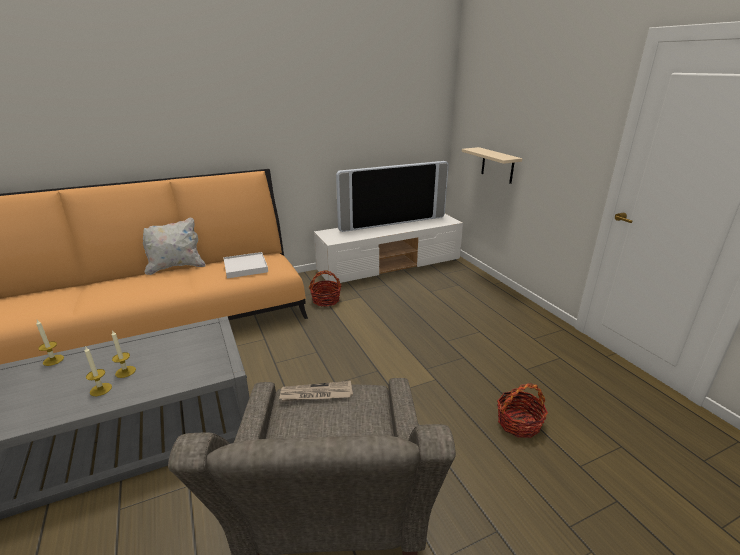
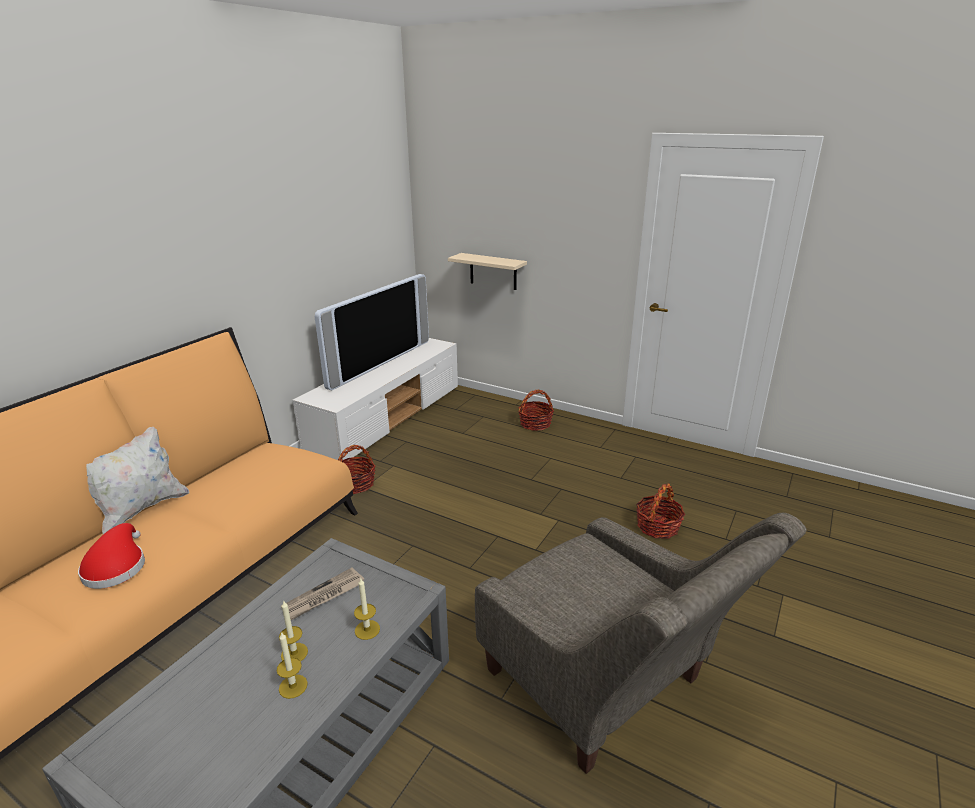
camera: 35 degrees left, 0 degrees up
(53, 360) = (161, 694): candle -> candle (367, 630)
(125, 289) = (116, 566): none -> red hat
(245, 267) = (264, 473): white tray -> none
(316, 394) = (544, 567): newspaper -> newspaper (323, 596)
(494, 302) = (535, 423): none -> basket

